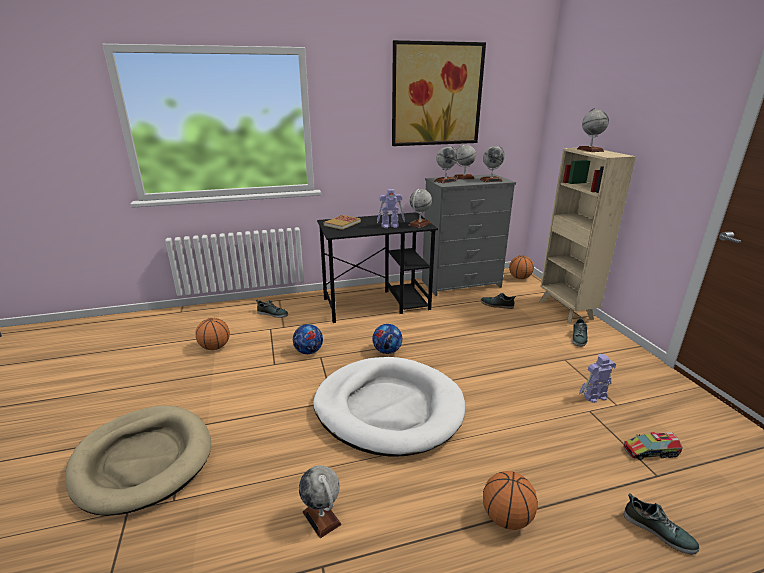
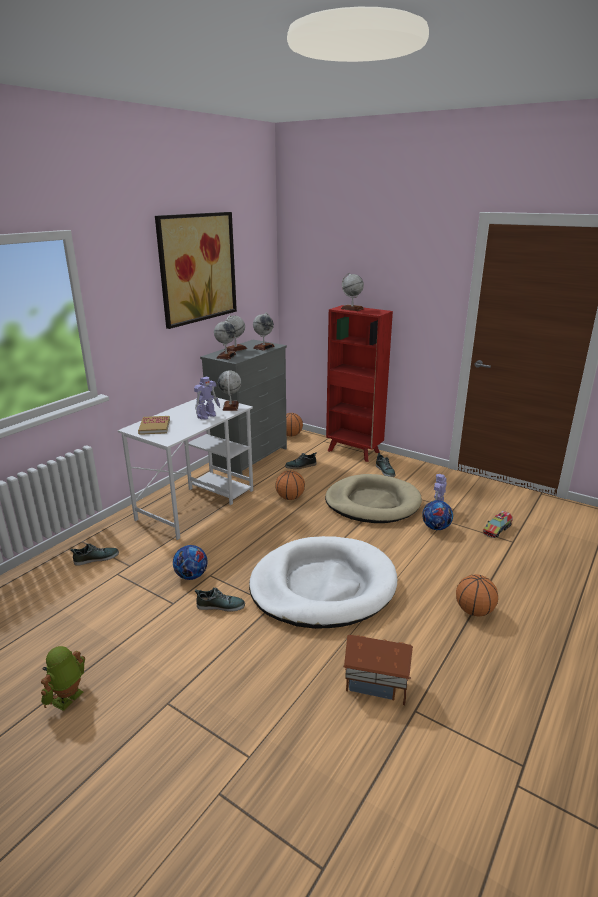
camera: 40 degrees left, 0 degrees up
(143, 460) = (168, 753): beige dog bed -> beige dog bed (372, 503)
(150, 390) = (68, 699): none -> toy robot
(215, 347) = (79, 621): basketball -> basketball (290, 498)
(322, 518) = (376, 685): globe -> toy house
(377, 304) = (197, 504): black desk -> white desk
(387, 351) = (262, 542): football -> football (436, 527)
(566, 310) = (354, 452): beige bookcase -> red bookcase
(658, 530) = (541, 571): shoe -> shoe (220, 605)

